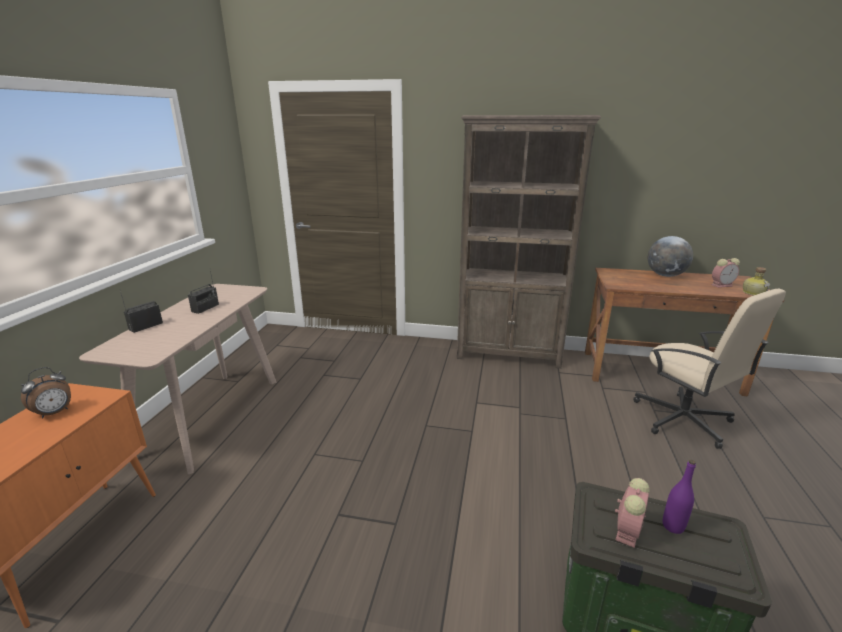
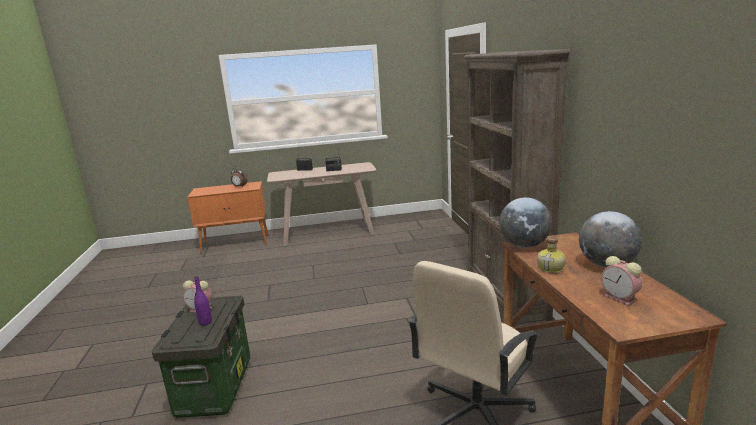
camera: 70 degrees right, 5 degrees down
(618, 284) = (524, 245): none -> globe
(753, 293) = (616, 319): bottle -> bottle (551, 268)

